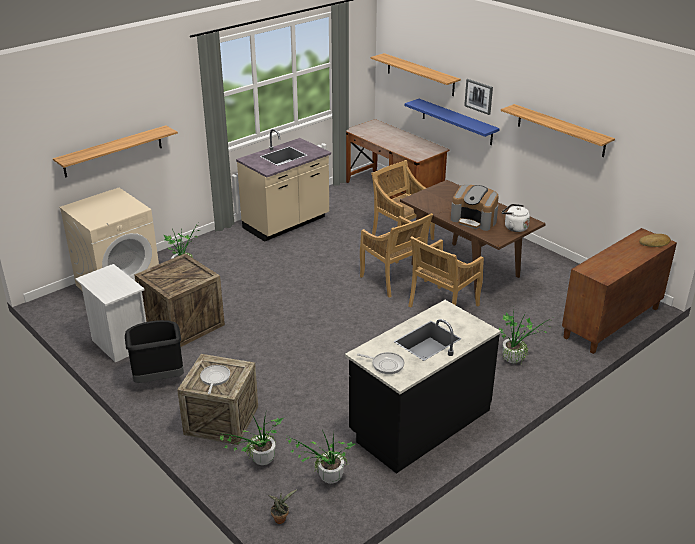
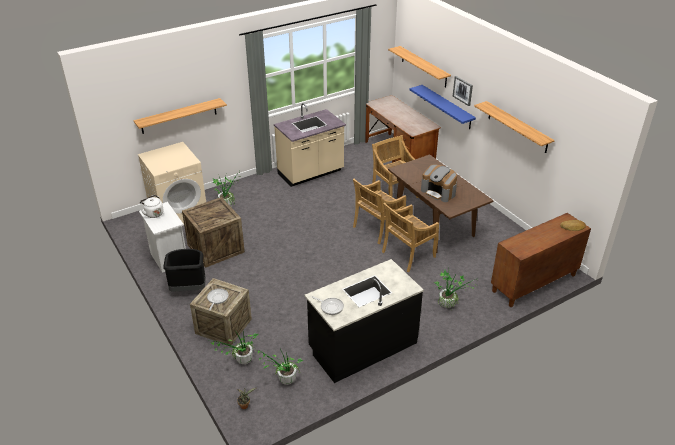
camera: 10 degrees right, 5 degrees up
(394, 280) = (377, 228): beige chair -> beige chair turned 75 degrees clockwise
(514, 227) = (467, 201): white kettle -> white kettle (153, 213)

